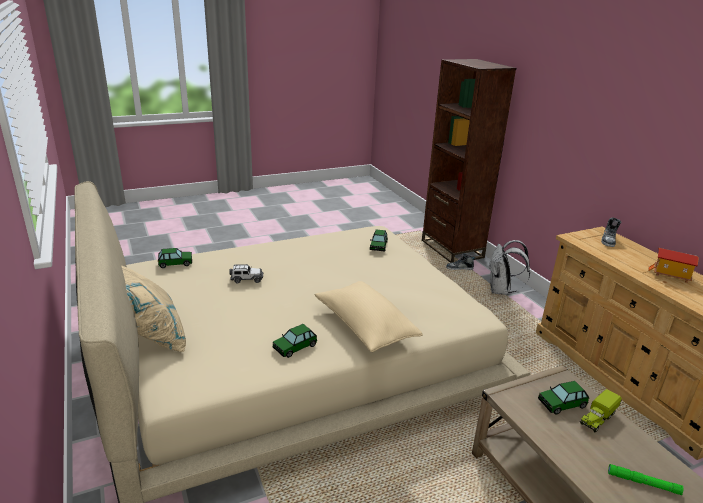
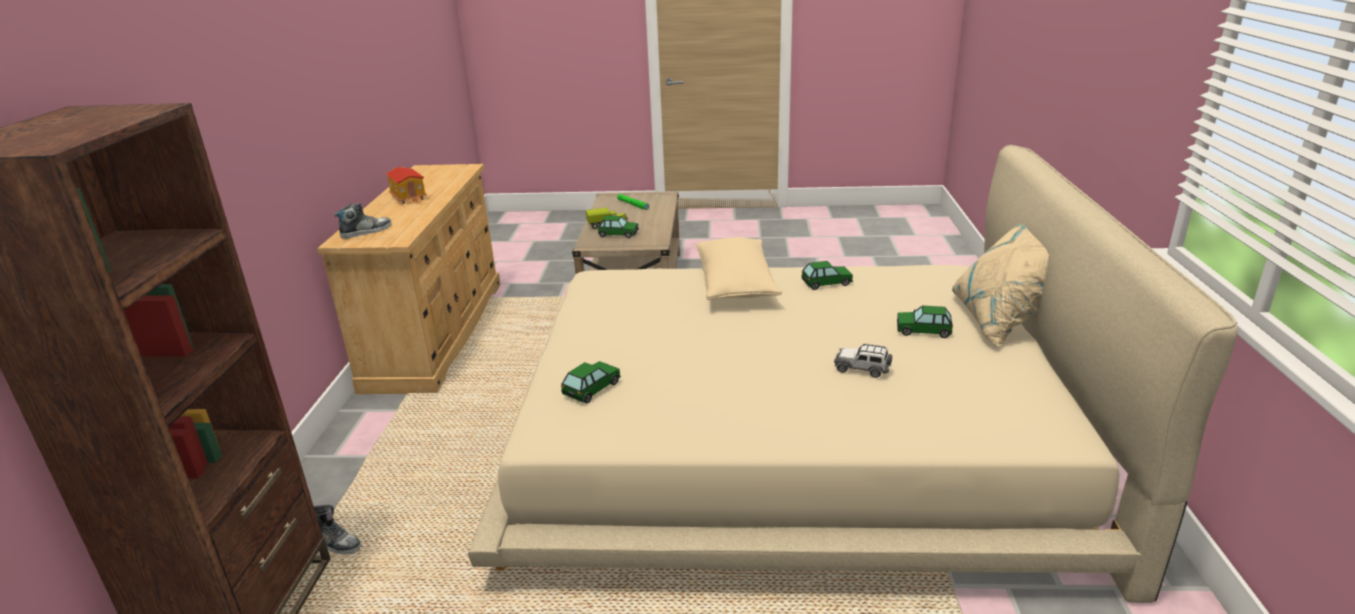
camera: 150 degrees left, 0 degrees up
(175, 263) = (993, 424): toy car -> toy car (923, 330)
(501, 291) = (359, 467): white backpack -> none

